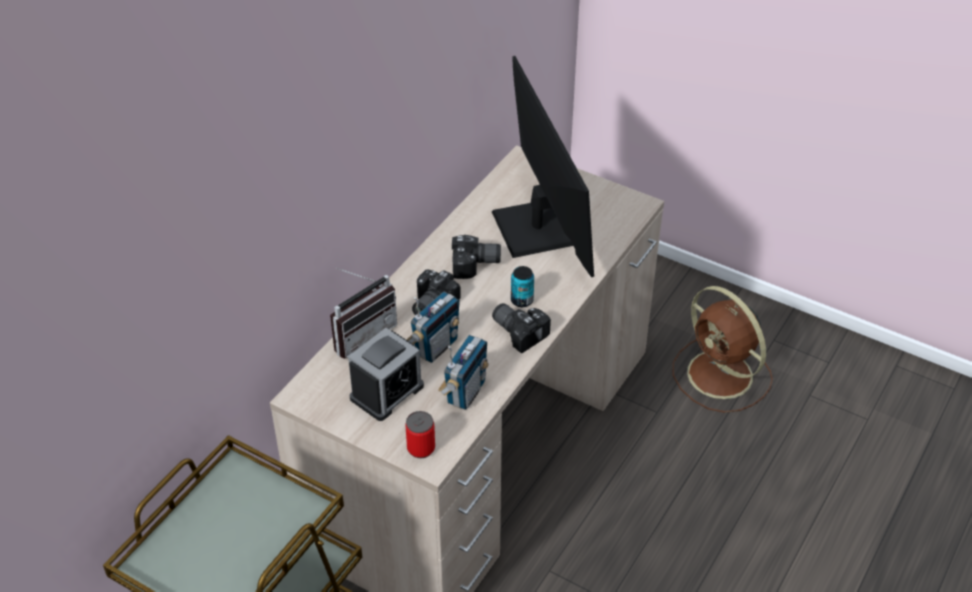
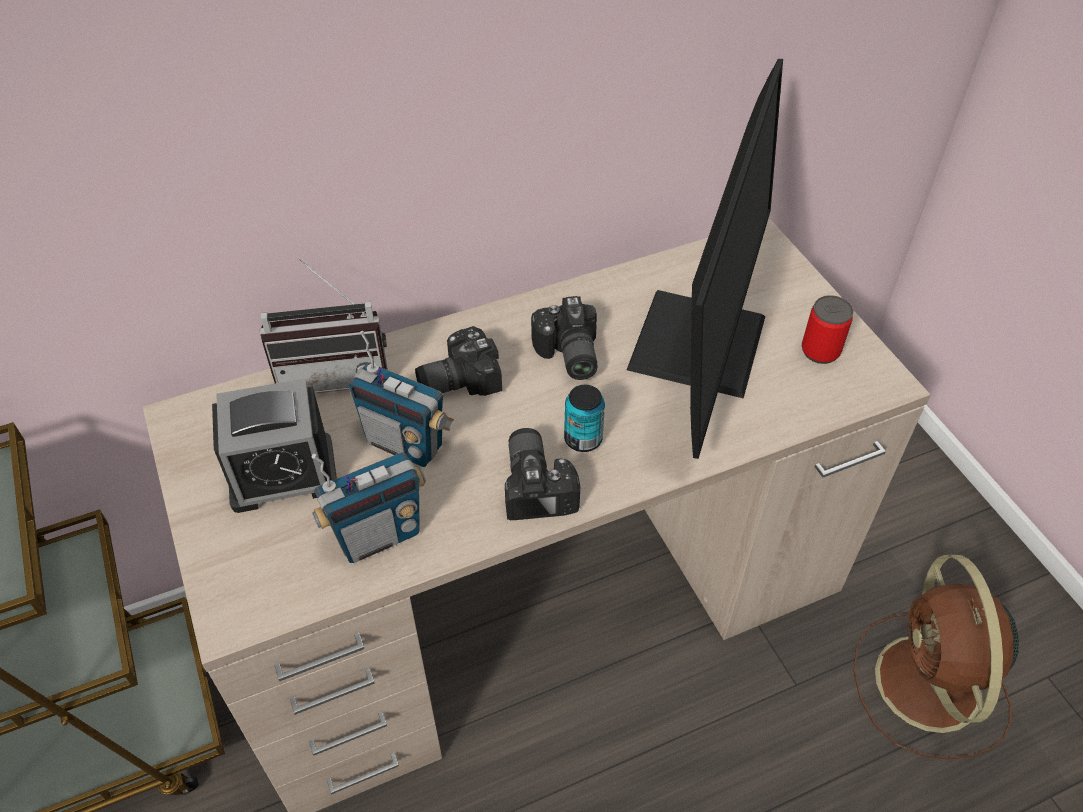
camera: 35 degrees right, 5 degrees up
(421, 448) = (240, 587): can -> can (820, 351)
(435, 347) = (405, 444): radio -> radio turned 45 degrees clockwise
(476, 265) = (567, 355): camera -> camera turned 45 degrees clockwise

